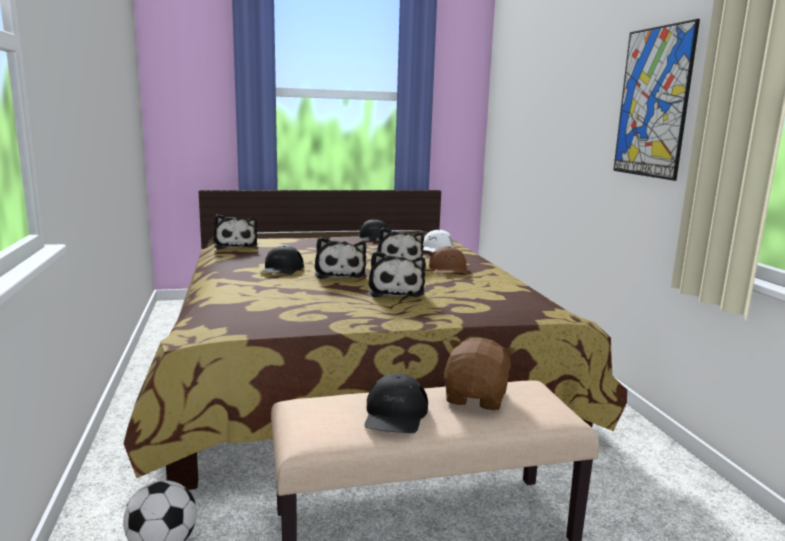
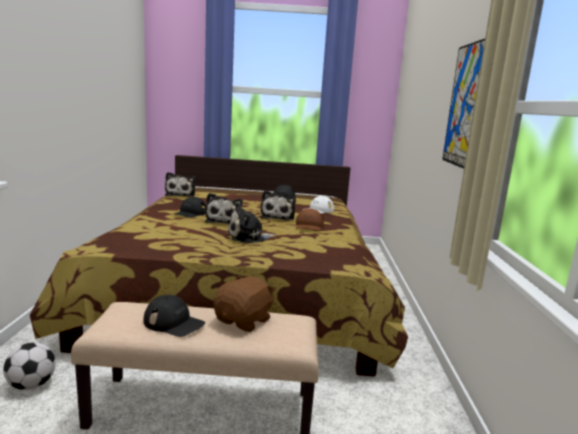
camera: 15 degrees right, 0 degrees up
(395, 291) = (248, 237): plush toy -> plush toy turned 60 degrees clockwise
(395, 414) = (174, 323): black cap -> black cap turned 90 degrees counterclockwise

